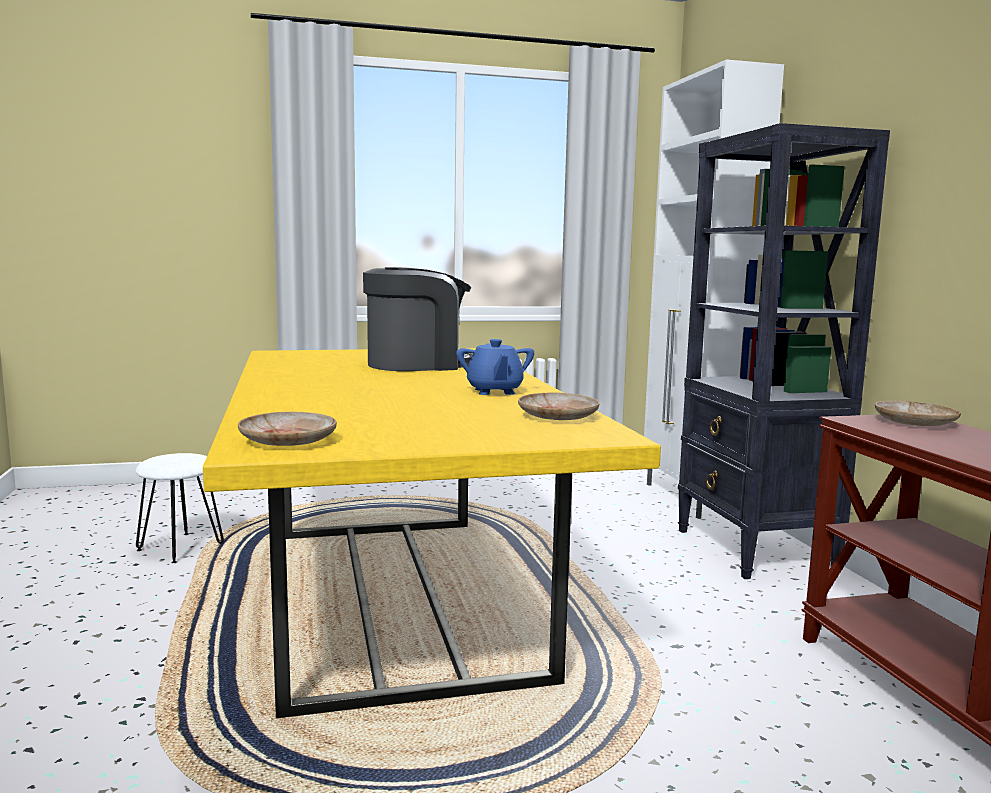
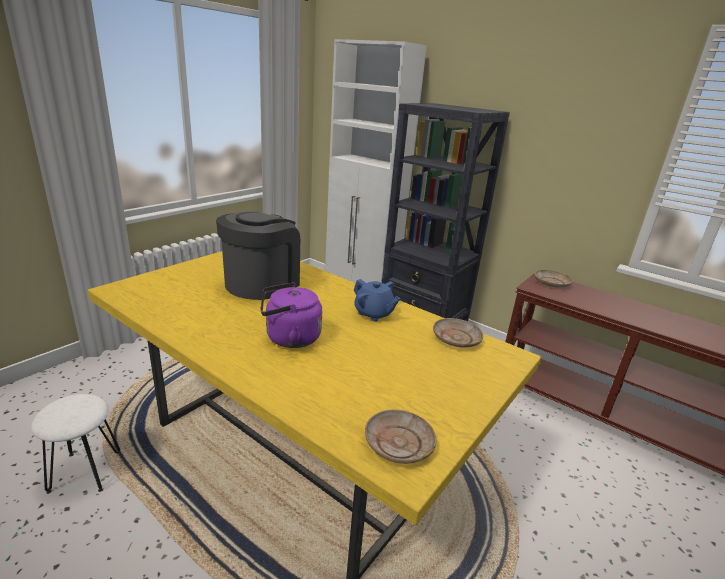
camera: 40 degrees left, 15 degrees up
(353, 388) = (289, 338): none -> purple kettle

